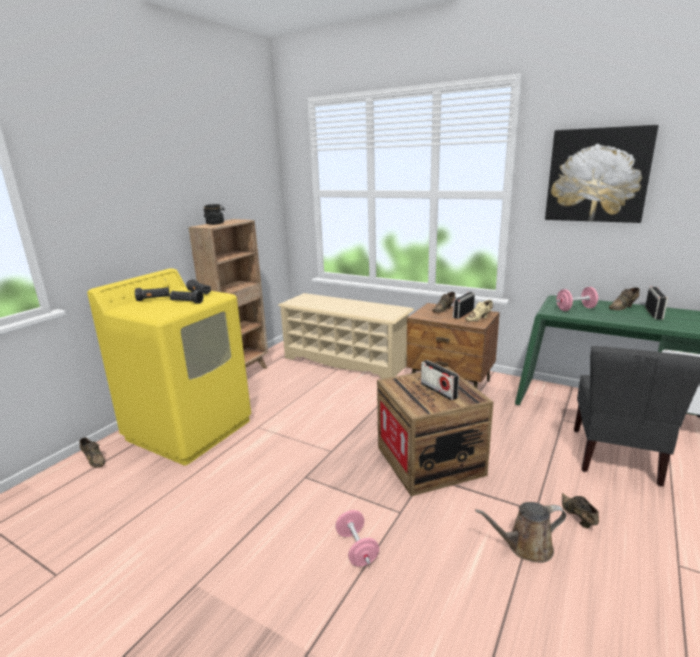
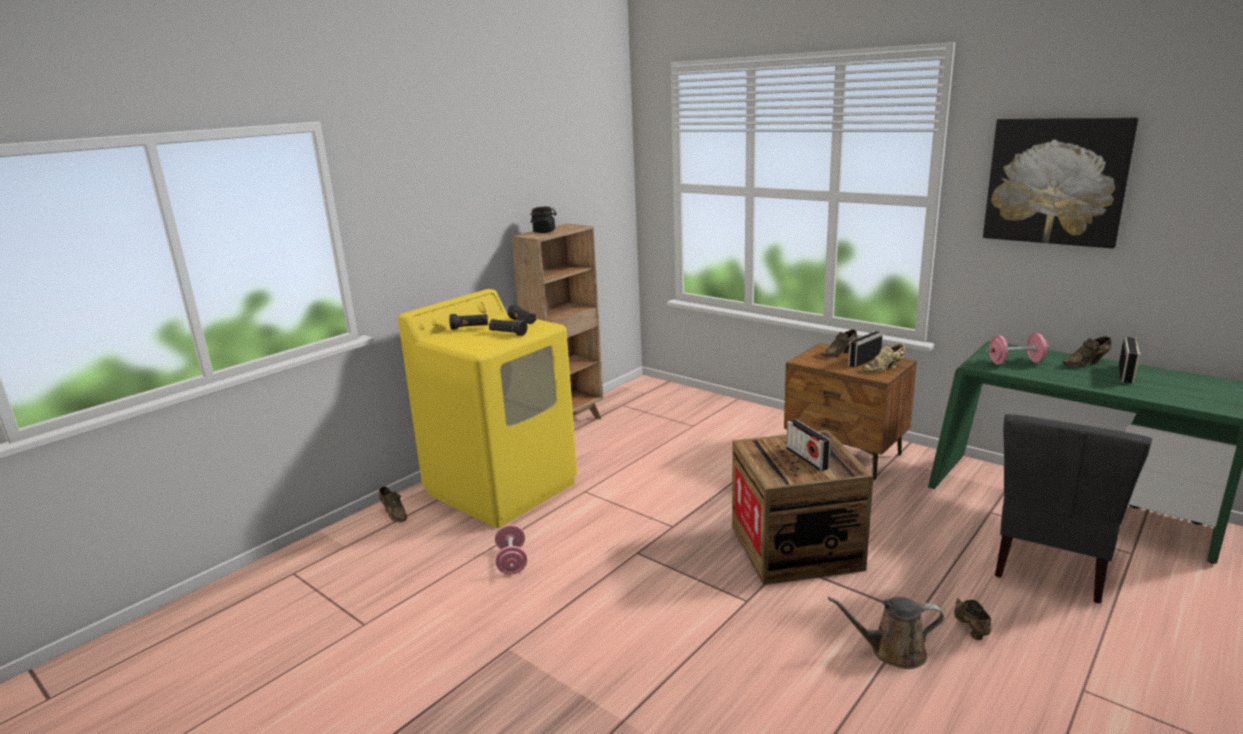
camera: 10 degrees right, 0 degrees up
(346, 361) = (707, 416): beige shoe rack -> none
(357, 549) = (689, 633): pink dumbbell -> pink dumbbell (512, 561)

